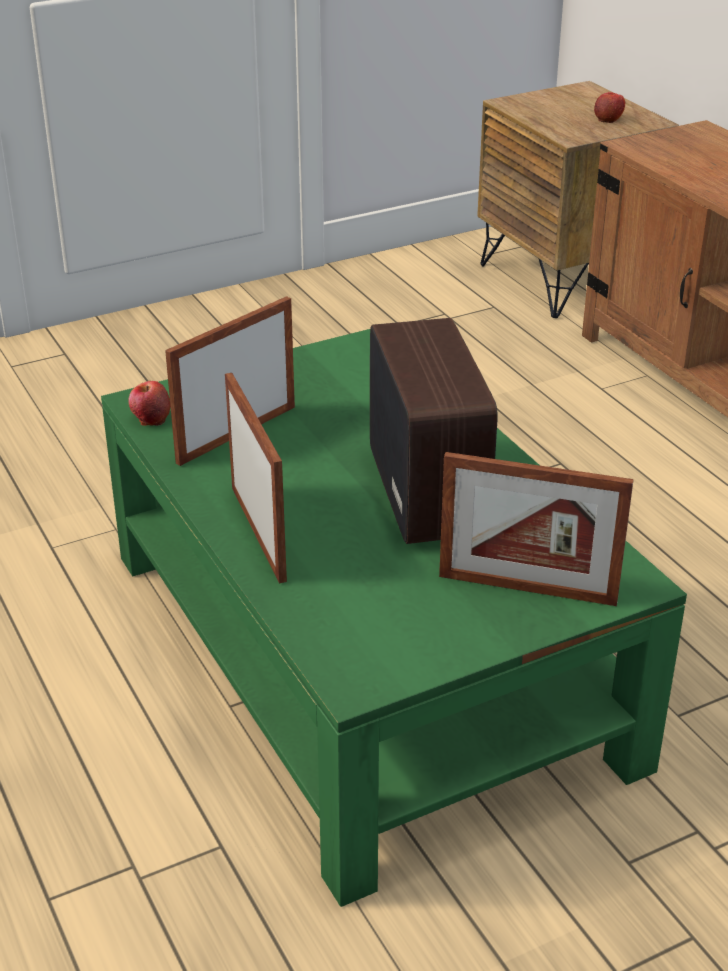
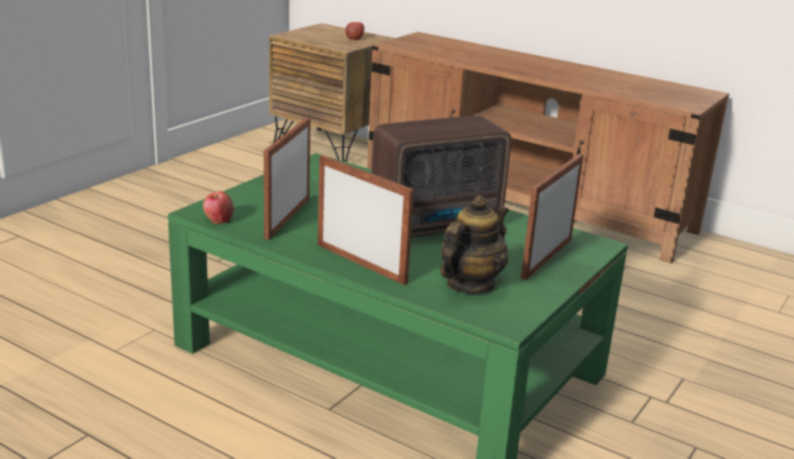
camera: 30 degrees left, 10 degrees down
(367, 606) = (470, 284): none -> teapot
(429, 491) = (439, 224): radio -> radio turned 105 degrees clockwise
(527, 589) = (547, 258): picture frame -> picture frame turned 135 degrees clockwise

